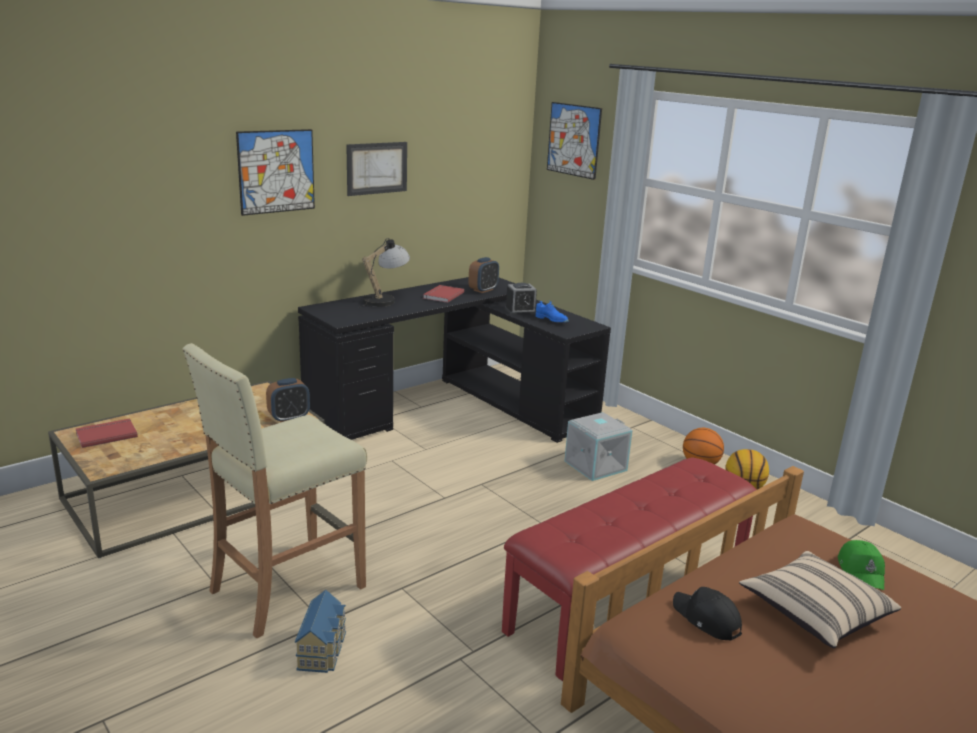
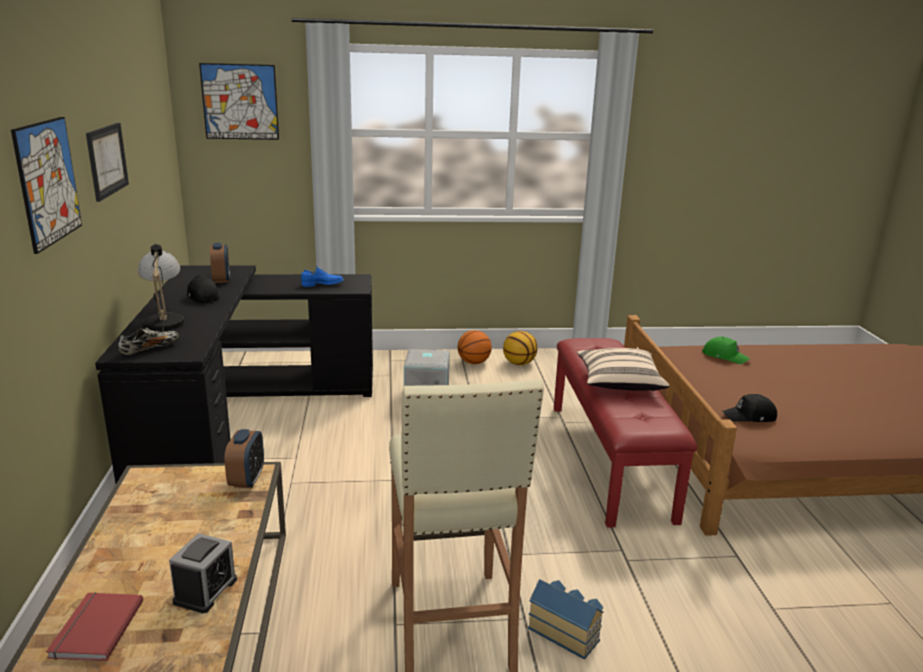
camera: 55 degrees left, 0 degrees up
(335, 311) = (150, 349): none -> shoe
(442, 295) = (202, 296): red book -> black cap
(520, 311) = (281, 287): alarm clock -> alarm clock (205, 591)
(814, 614) = (760, 385): beige pillow -> beige pillow (619, 383)

